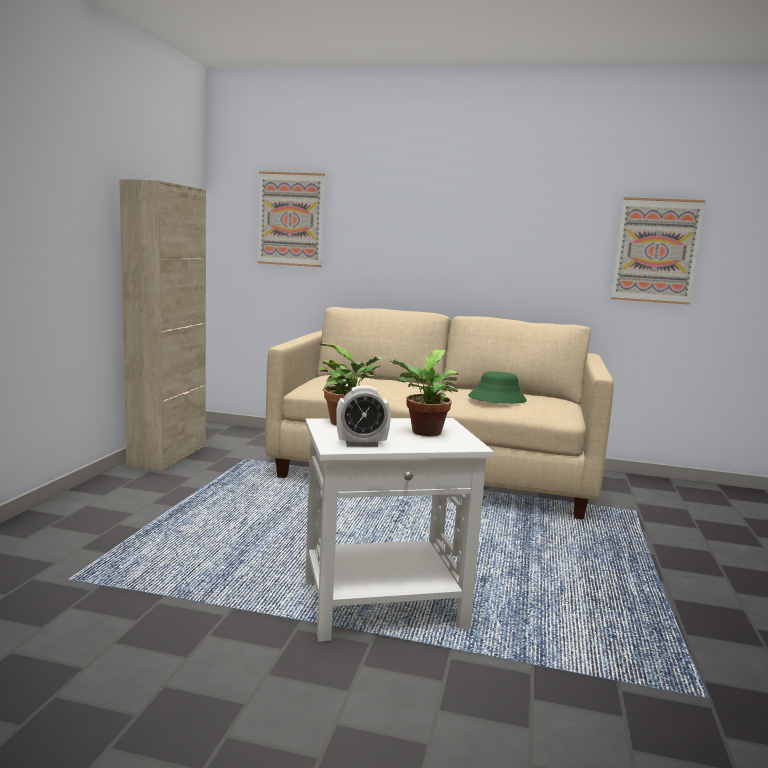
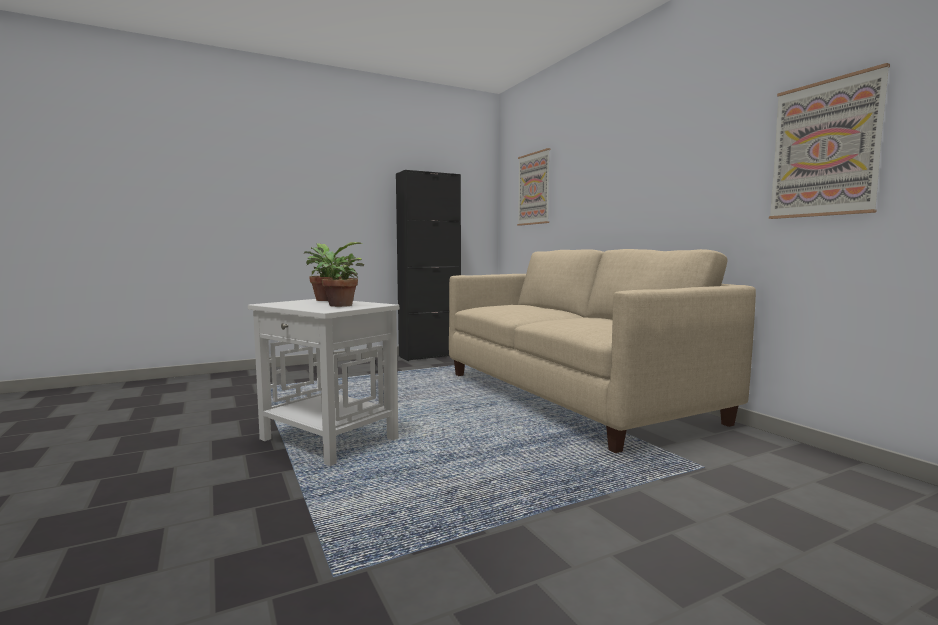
camera: 50 degrees right, 5 degrees down
(168, 456) = (430, 356): beige cabinet -> black cabinet
(361, 444) = (282, 304): alarm clock -> none
(497, 399) = (582, 321): green hat -> none

